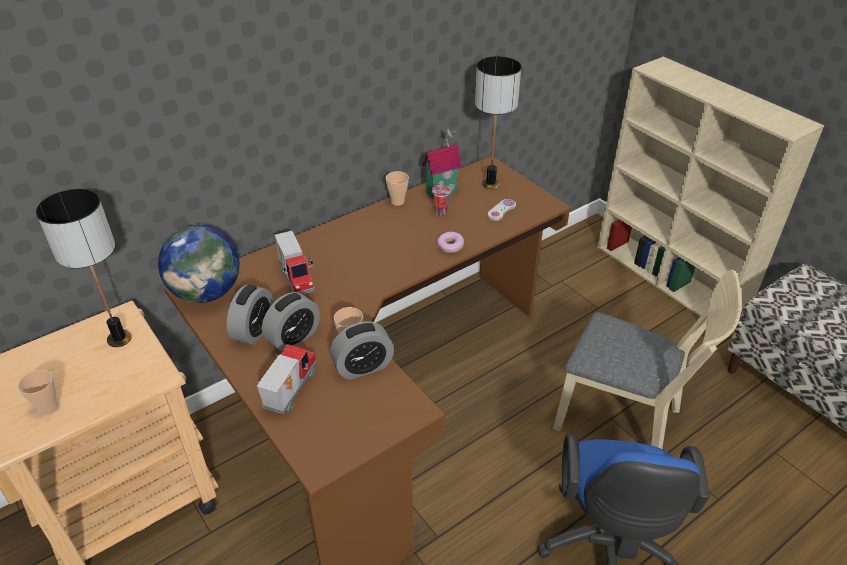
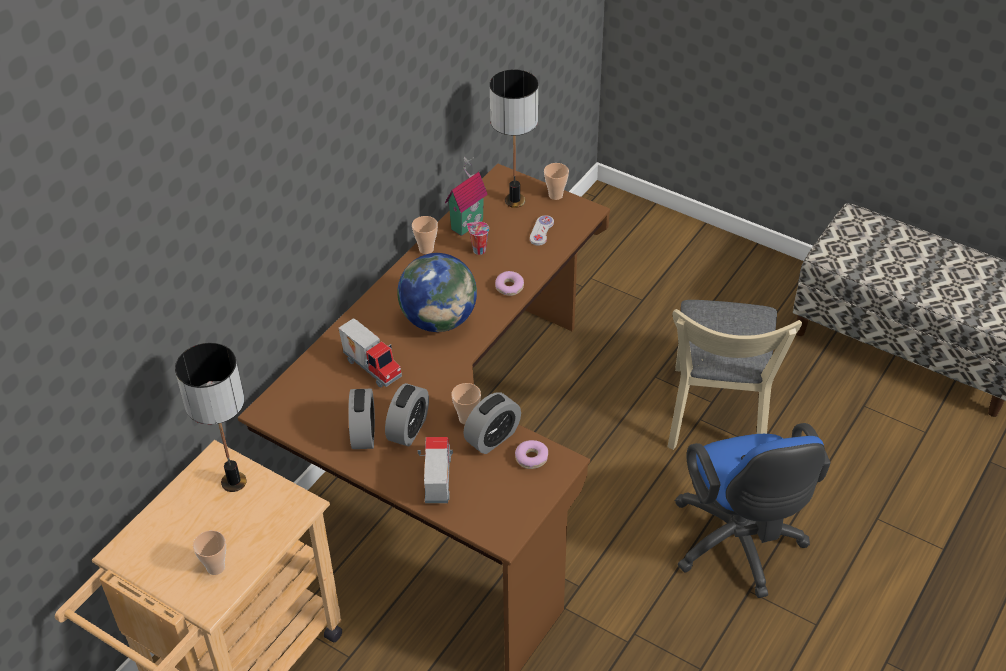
camera: 20 degrees left, 5 degrees up
(207, 292) = (287, 409): globe -> globe (439, 320)
(388, 396) = (531, 458): none -> donut
(527, 187) = (555, 195): none -> cup
(627, 423) = (717, 419): beige chair -> beige chair turned 90 degrees clockwise
(670, 279) = (707, 244): beige bookcase -> none

